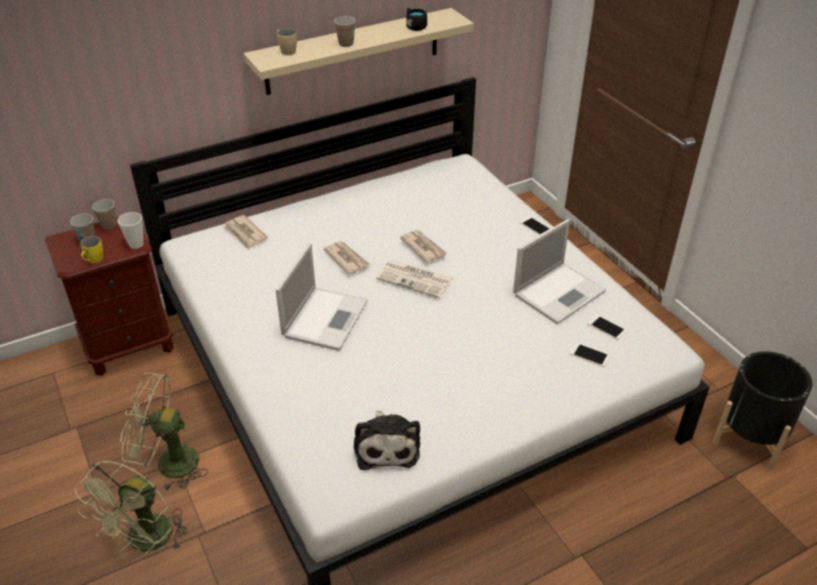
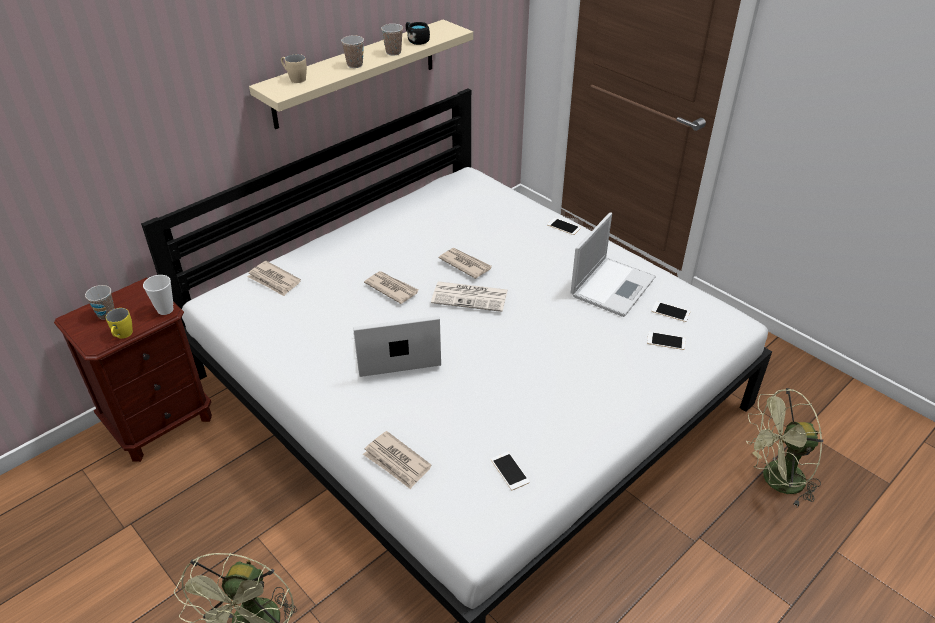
camera: 15 degrees left, 0 degrees up
(108, 225) = (125, 294): cup -> cup (393, 52)
(168, 463) = (249, 540): green fan -> green fan (775, 481)
(288, 416) = (397, 462): none -> newspaper
(325, 318) = (394, 352): laptop -> laptop turned 105 degrees counterclockwise
(386, 445) = (510, 471): plush toy -> phone
(750, 437) = (803, 391): black planter -> none

